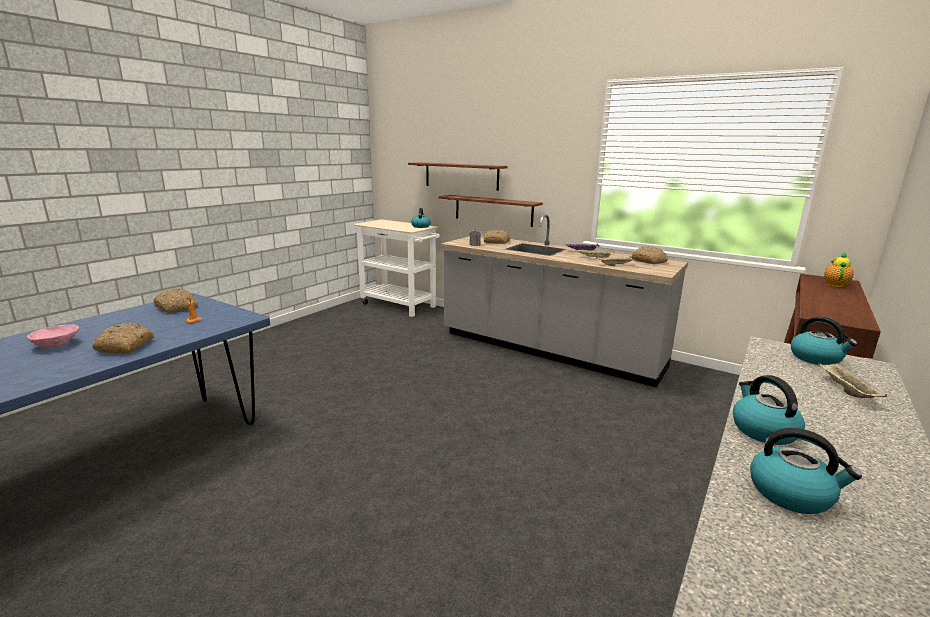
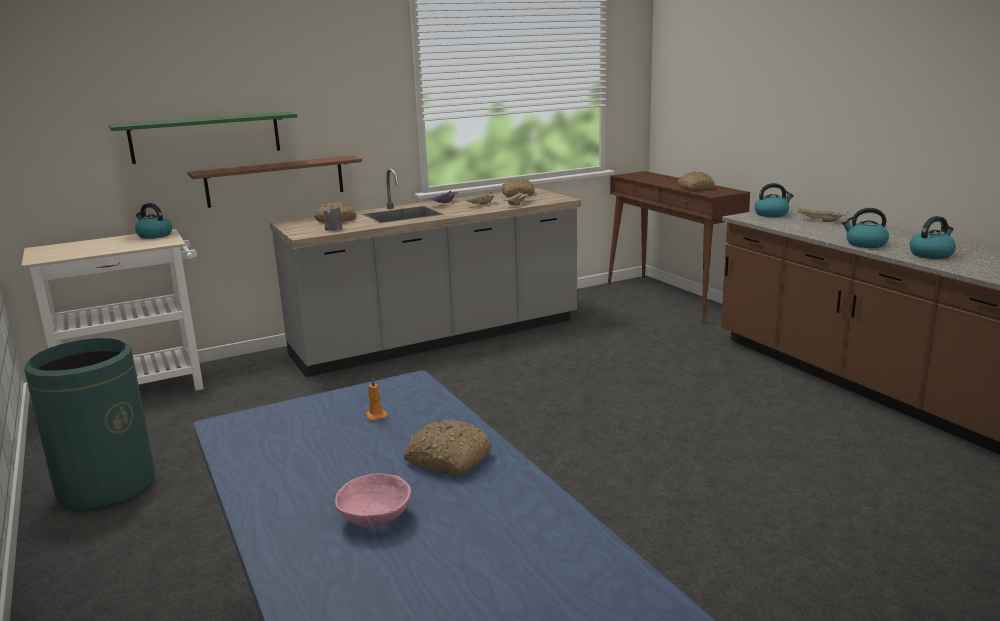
camera: 60 degrees left, 0 degrees up
(177, 307) = (278, 430): bread -> bread (695, 188)
(301, 332) = (107, 488): none -> green trash can
(461, 176) = (206, 137): brown shelf -> green shelf
(835, 284) = (648, 176): teapot -> none

